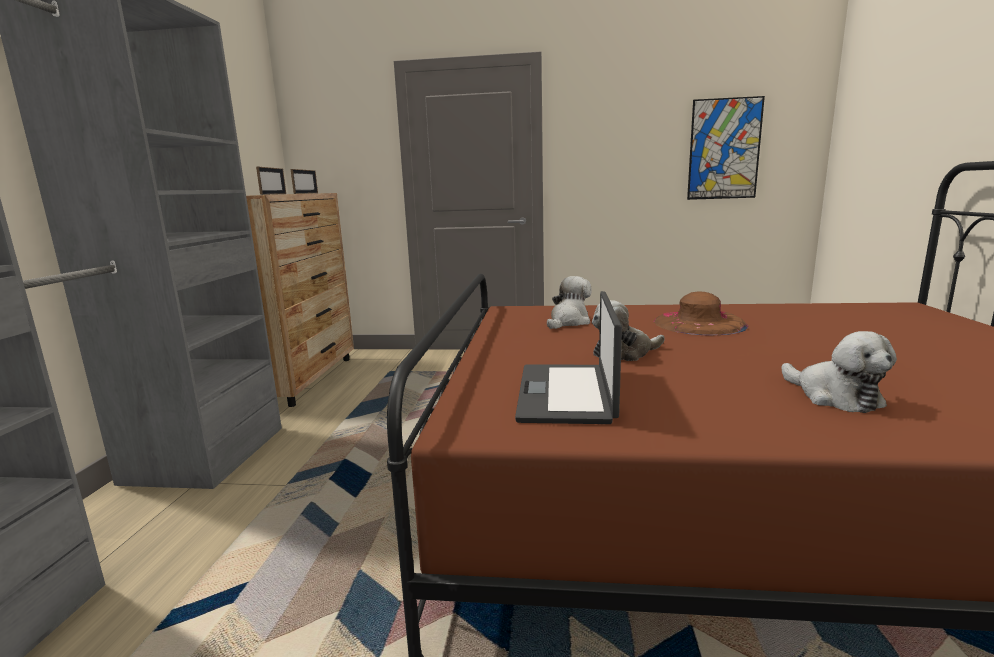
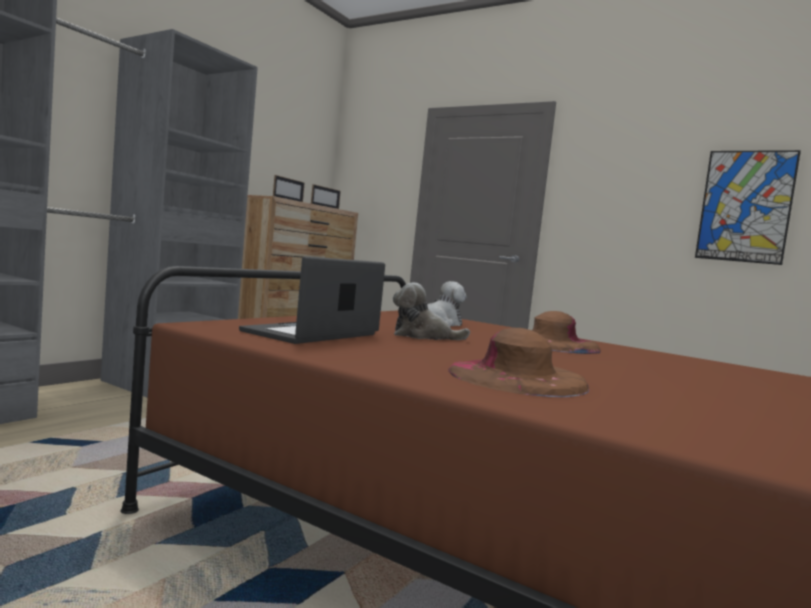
camera: 25 degrees right, 10 degrees down
(834, 396) = (516, 378): plush toy -> brown hat

